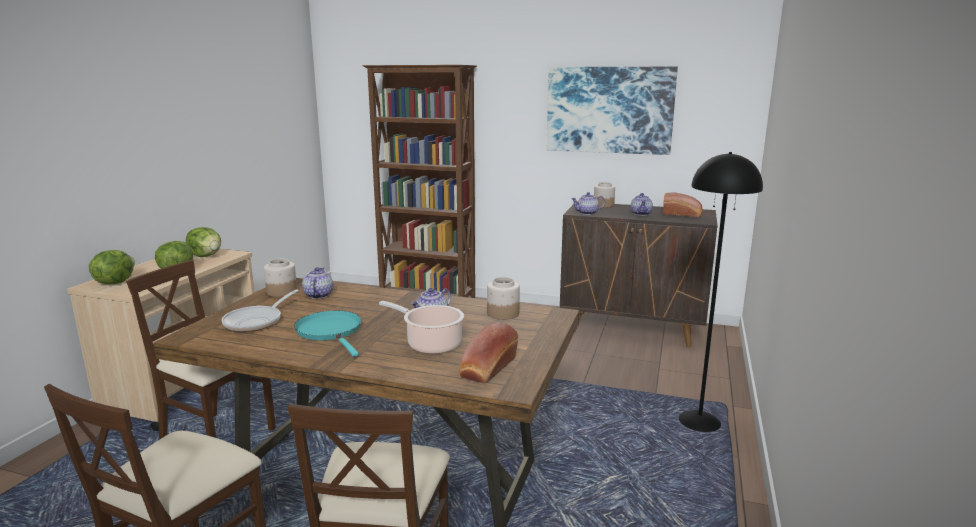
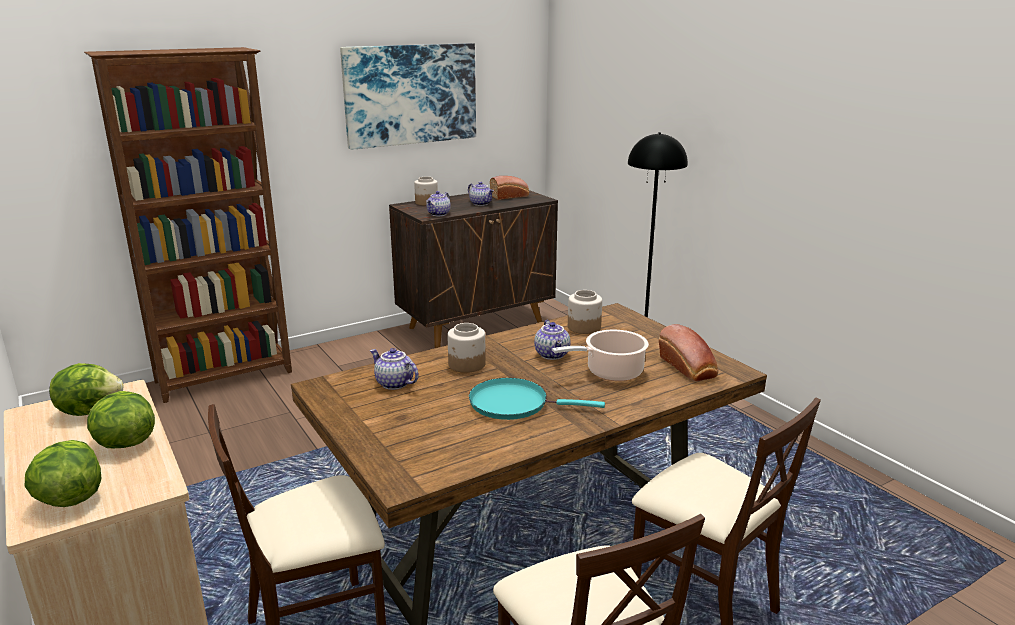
camera: 50 degrees left, 5 degrees up
(257, 321) = (421, 433): frying pan -> none
(281, 292) = (343, 399): jar -> jar (466, 364)

